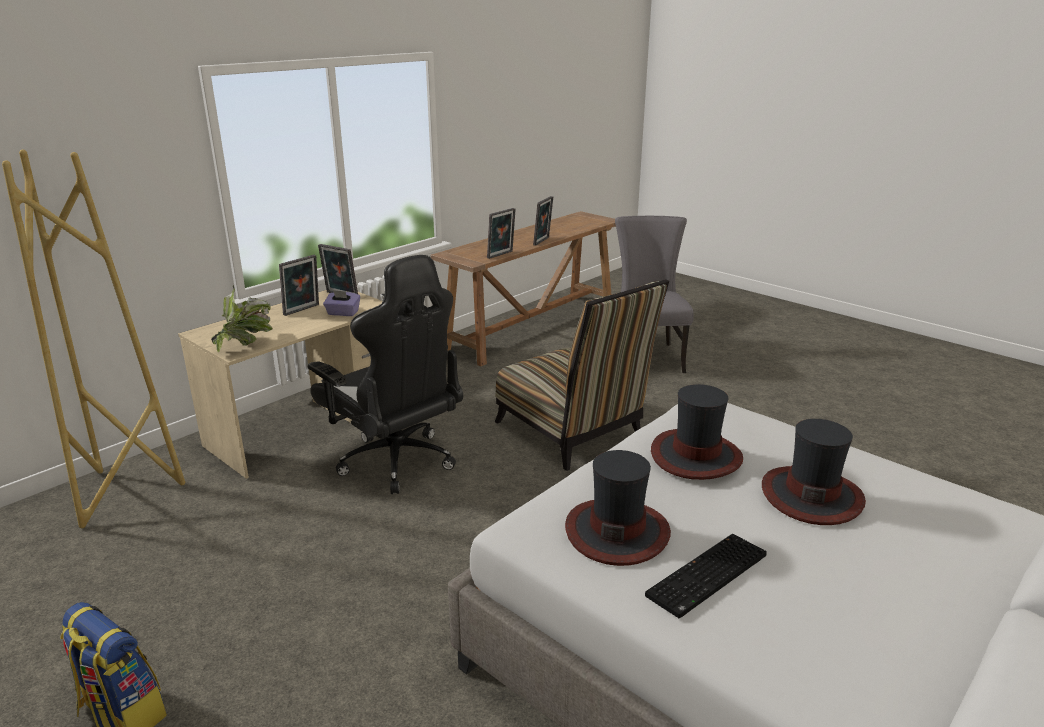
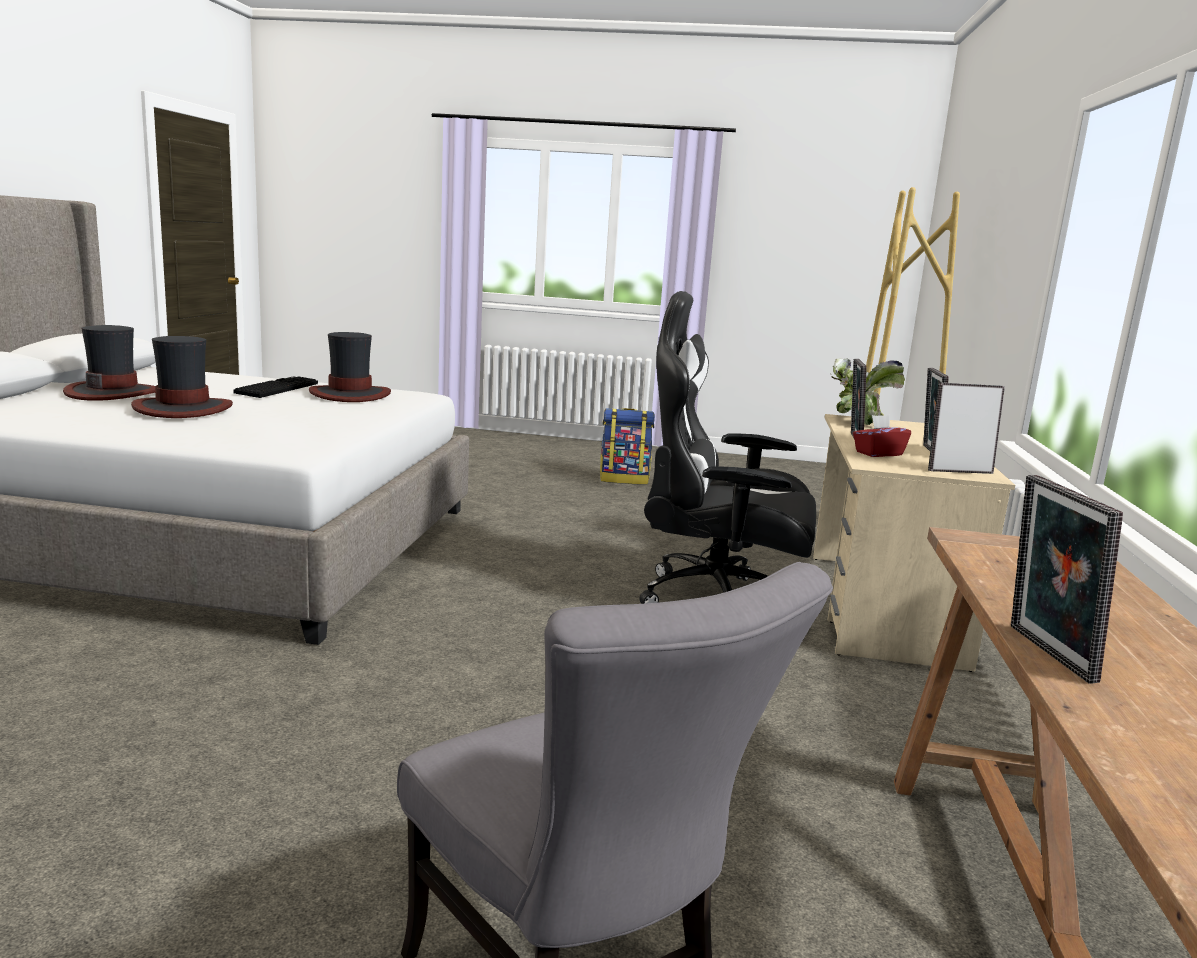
camera: 145 degrees right, 10 degrees down
(343, 313) = (878, 453): purple tissue box -> red tissue box
(501, 255) = (979, 569): picture frame -> picture frame (852, 439)
(574, 433) = (543, 686): chair -> none
(695, 456) = (299, 415): hat -> hat (113, 393)

